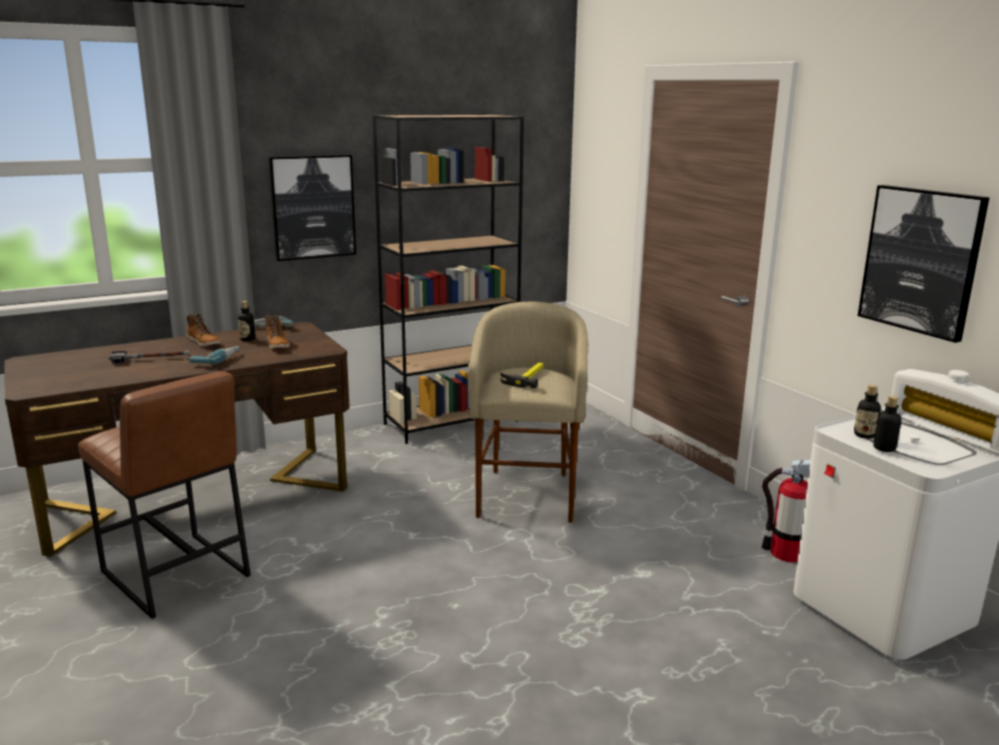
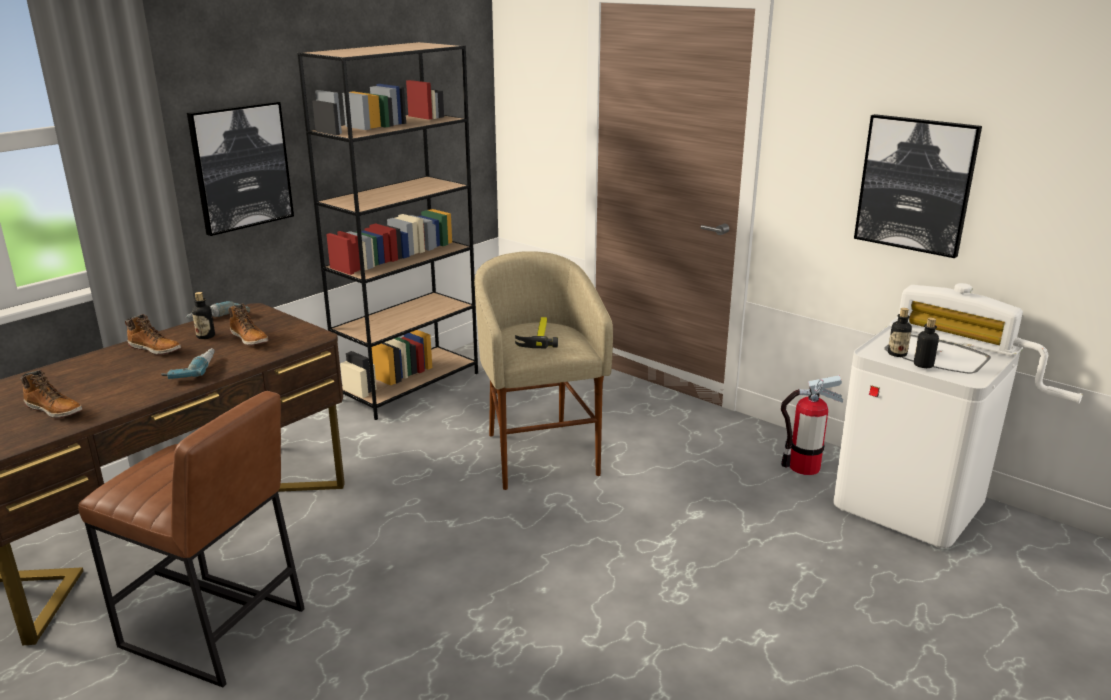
camera: 20 degrees left, 5 degrees up
(98, 372) = (55, 410): none -> boot
(150, 359) = (106, 381): hammer -> none

